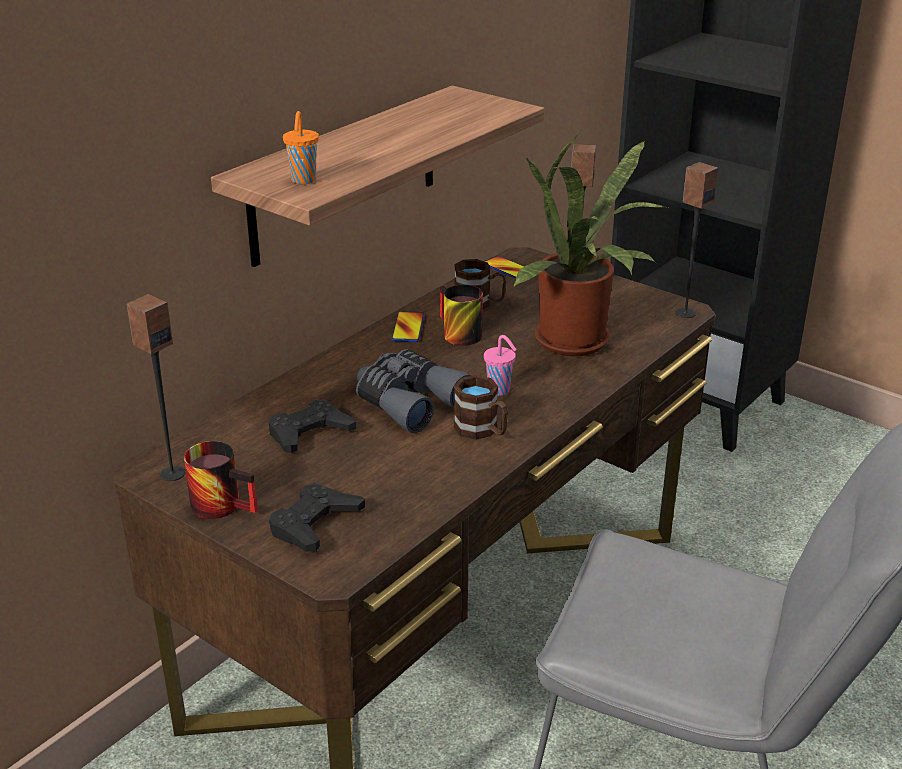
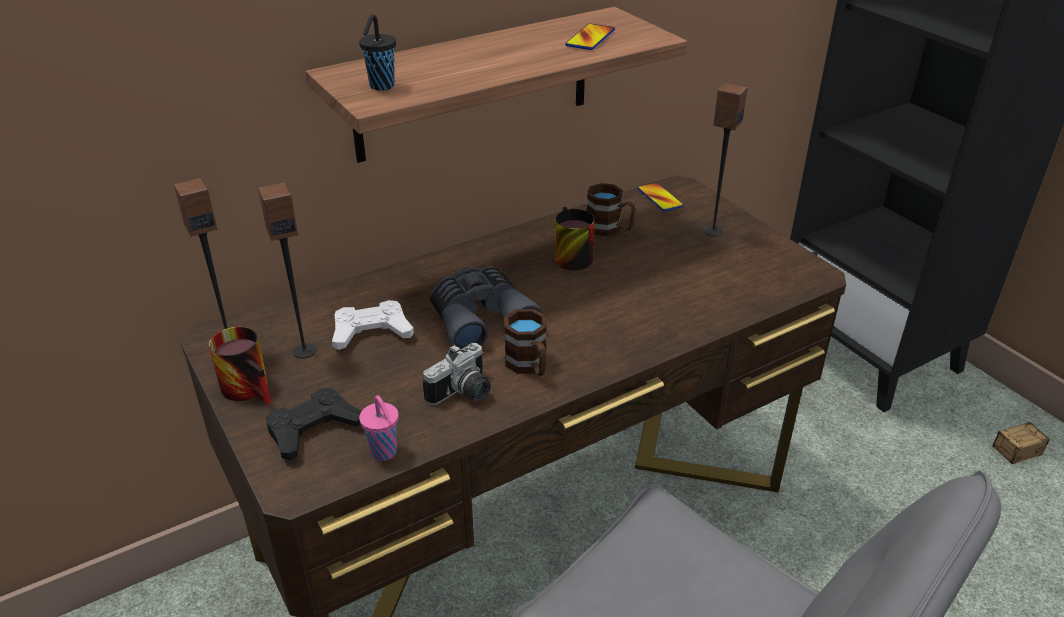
camera: 20 degrees right, 5 degrees up
(303, 181) = (381, 86): orange cup -> black cup
(309, 433) = (371, 332): black game controller -> white game controller
(408, 328) = (528, 241): phone -> phone (590, 38)
(437, 465) = (463, 394): none -> camera
(500, 391) = (573, 326): pink cup -> pink cup (384, 453)
(578, 343) = (682, 290): potted plant -> none
(685, 313) = (813, 277): speaker -> speaker (304, 350)
(841, 469) = (995, 458): none -> storage box

